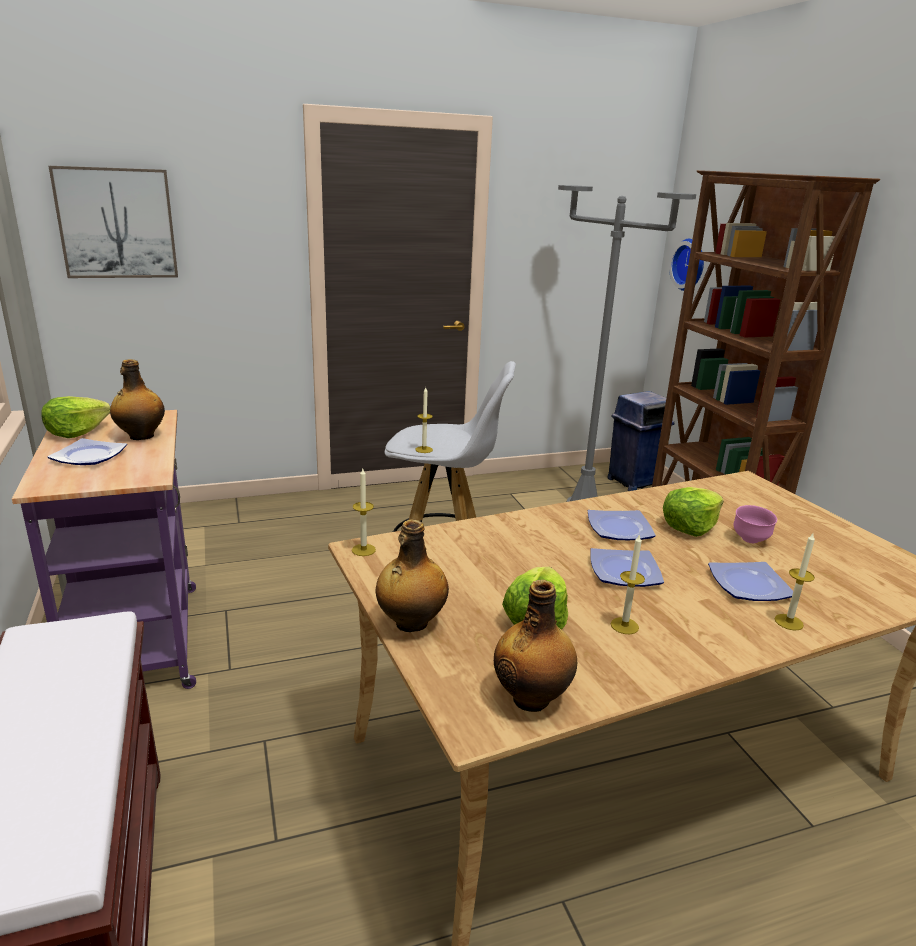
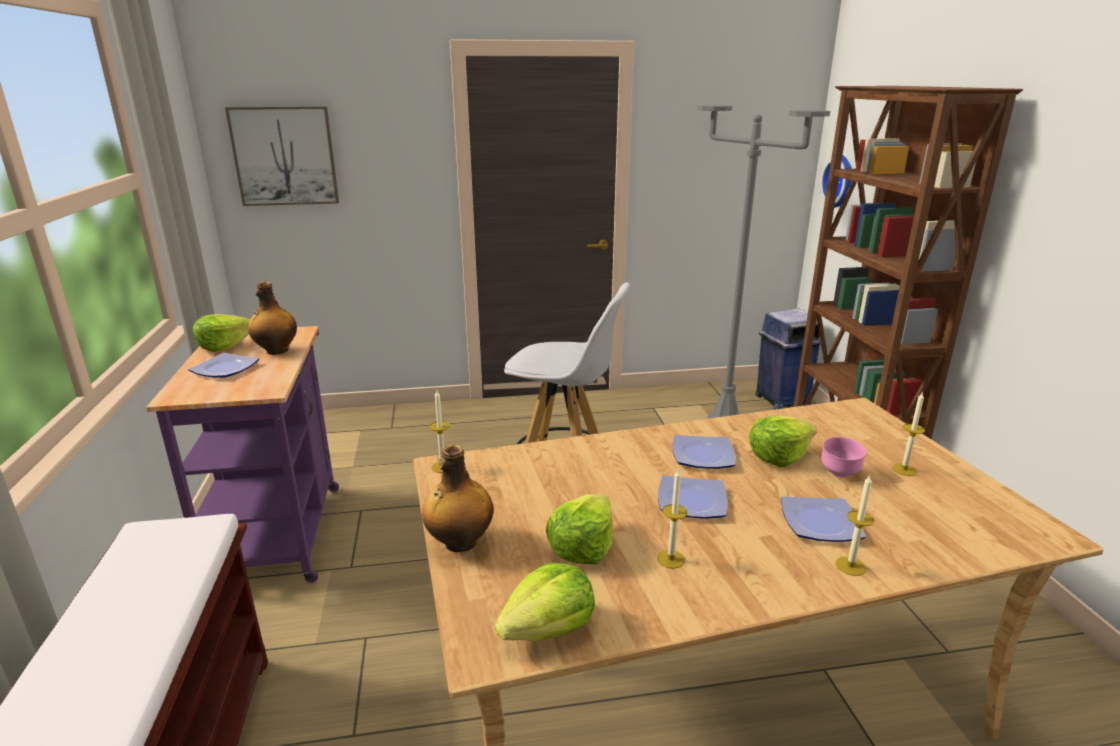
camera: 10 degrees right, 0 degrees up
(424, 449) = (538, 367): candle -> candle (904, 469)
(532, 698) = (549, 628): bottle -> lettuce

